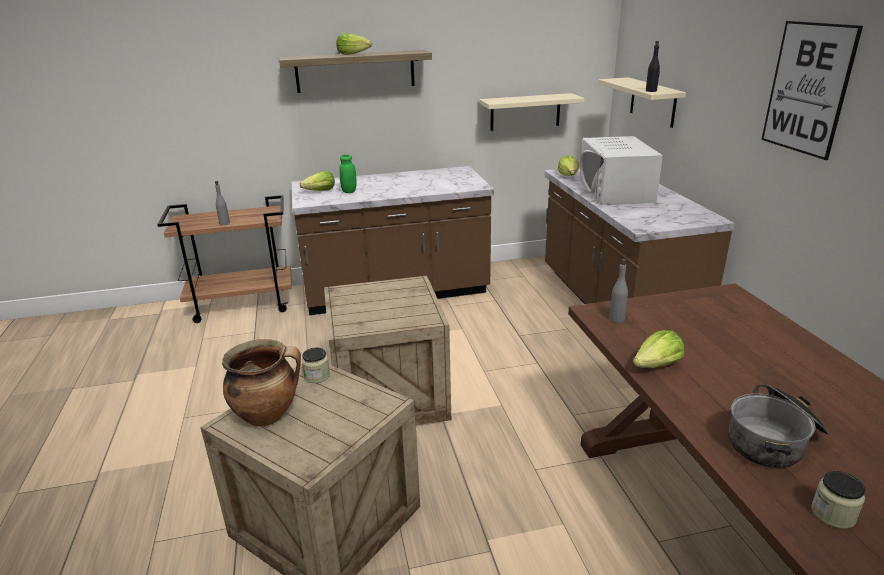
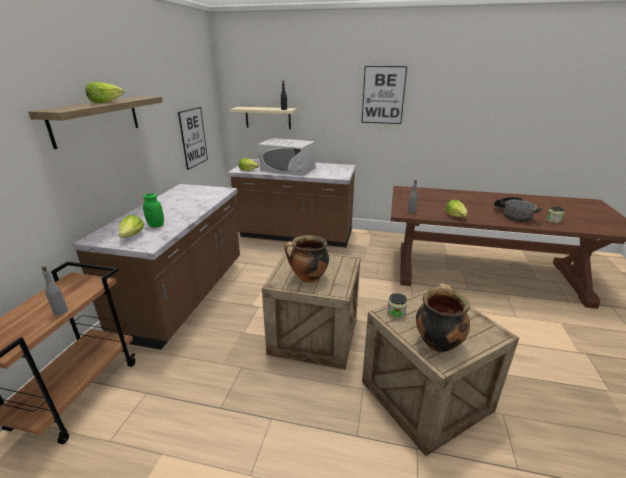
camera: 65 degrees left, 0 degrees up
(362, 305) = (308, 278): none -> cooking pot
(525, 112) = (193, 137): beige shelf -> picture

